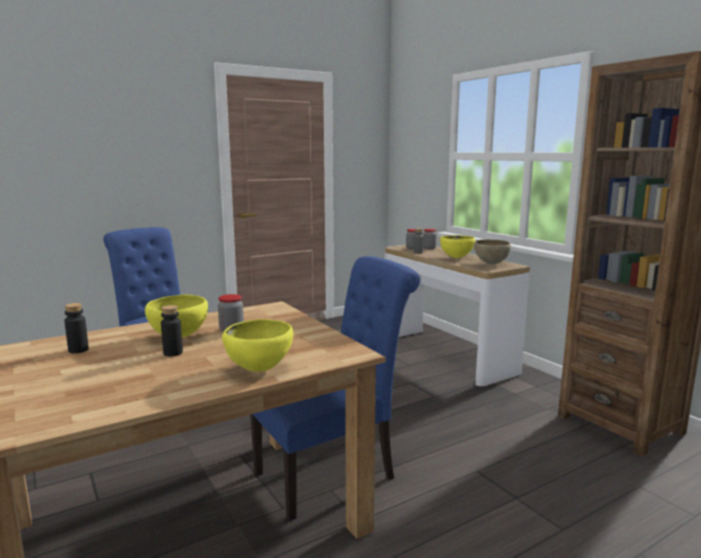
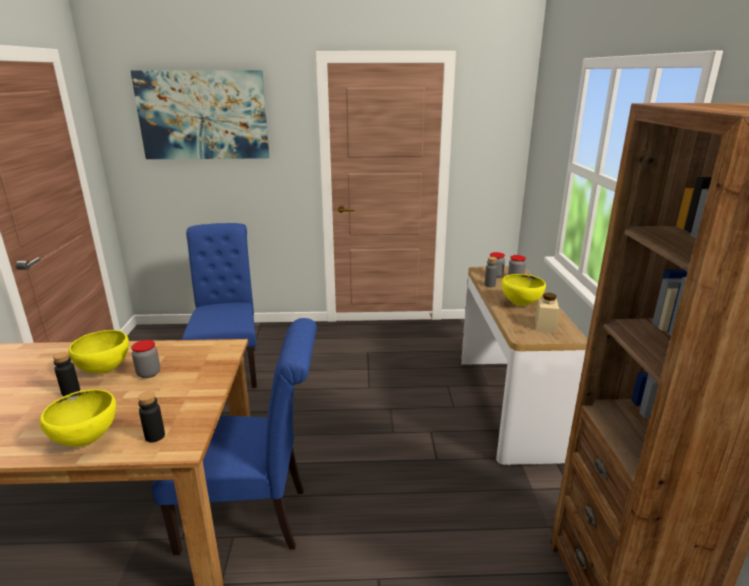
camera: 30 degrees right, 10 degrees up
(78, 350) = (29, 366): black bottle -> black bottle (155, 436)
(96, 119) = (203, 115): none -> picture
(490, 264) = (545, 326): brown bowl -> beige jar

